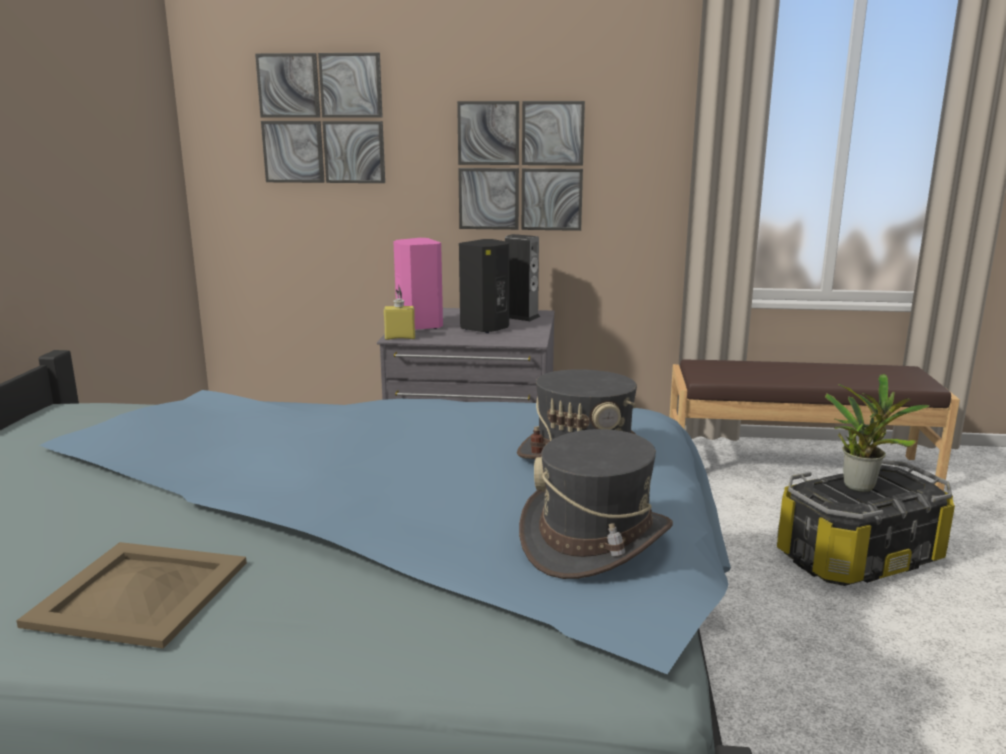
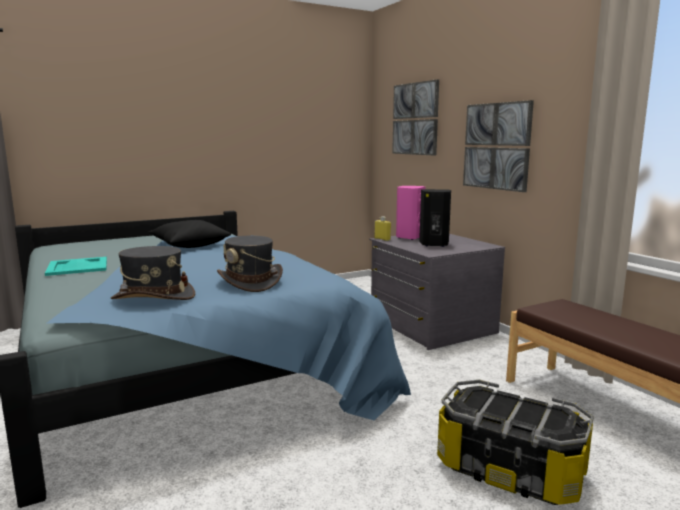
camera: 55 degrees right, 5 degrees down
(139, 592) = (78, 266): beige tray -> turquoise tray
(179, 449) = (189, 245): none -> black pillow
(521, 317) = (472, 245): speaker -> none
(861, 485) = (512, 406): potted plant -> none

